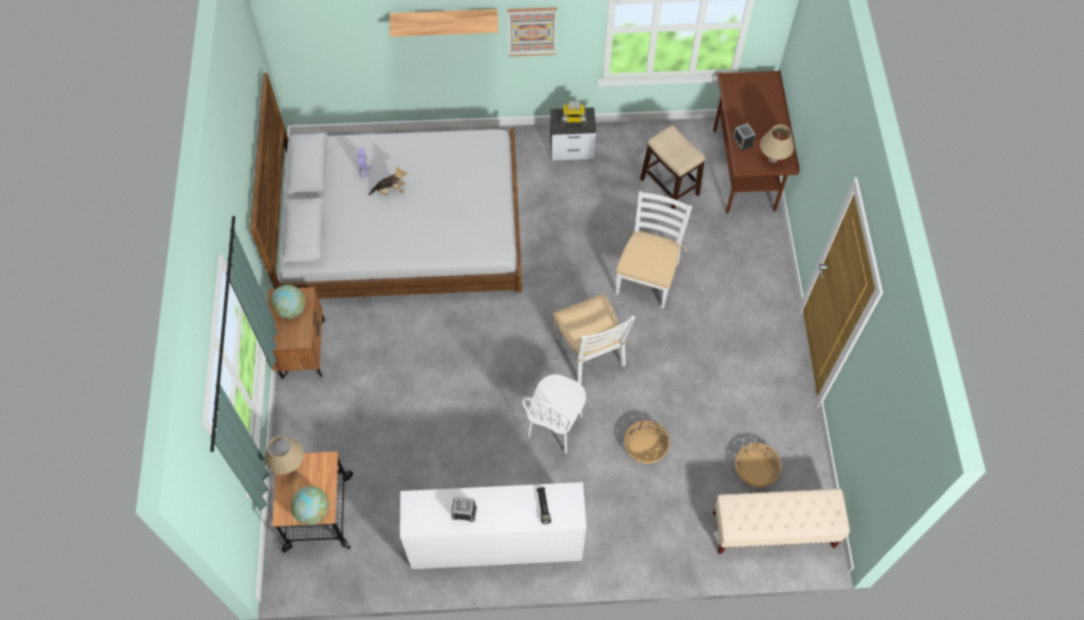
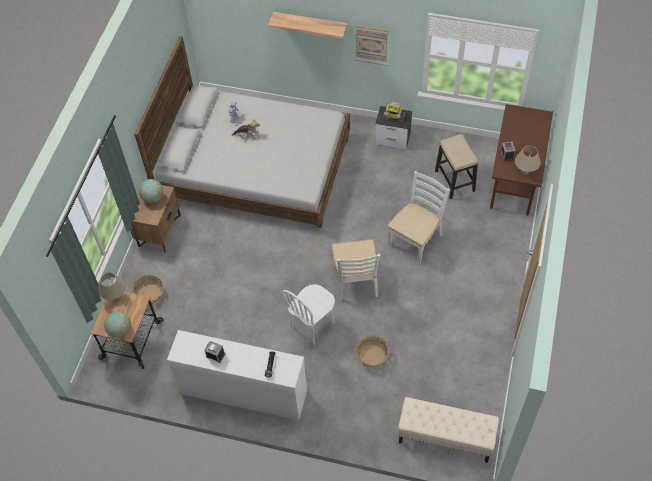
camera: 20 degrees right, 5 degrees down
(755, 470) = (447, 392): basket -> basket (149, 294)

